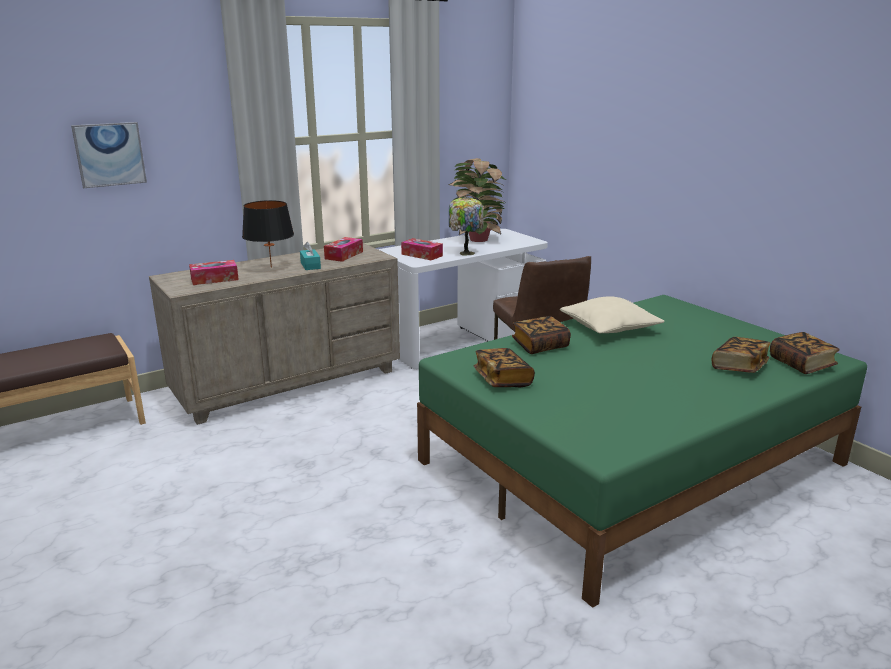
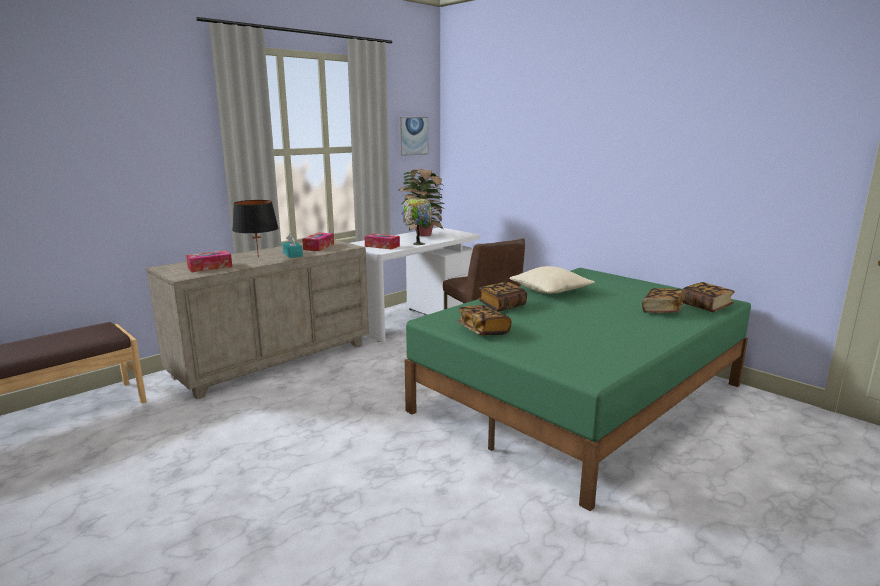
camera: 10 degrees left, 5 degrees down
(109, 154) = (109, 159): picture -> picture (413, 136)

